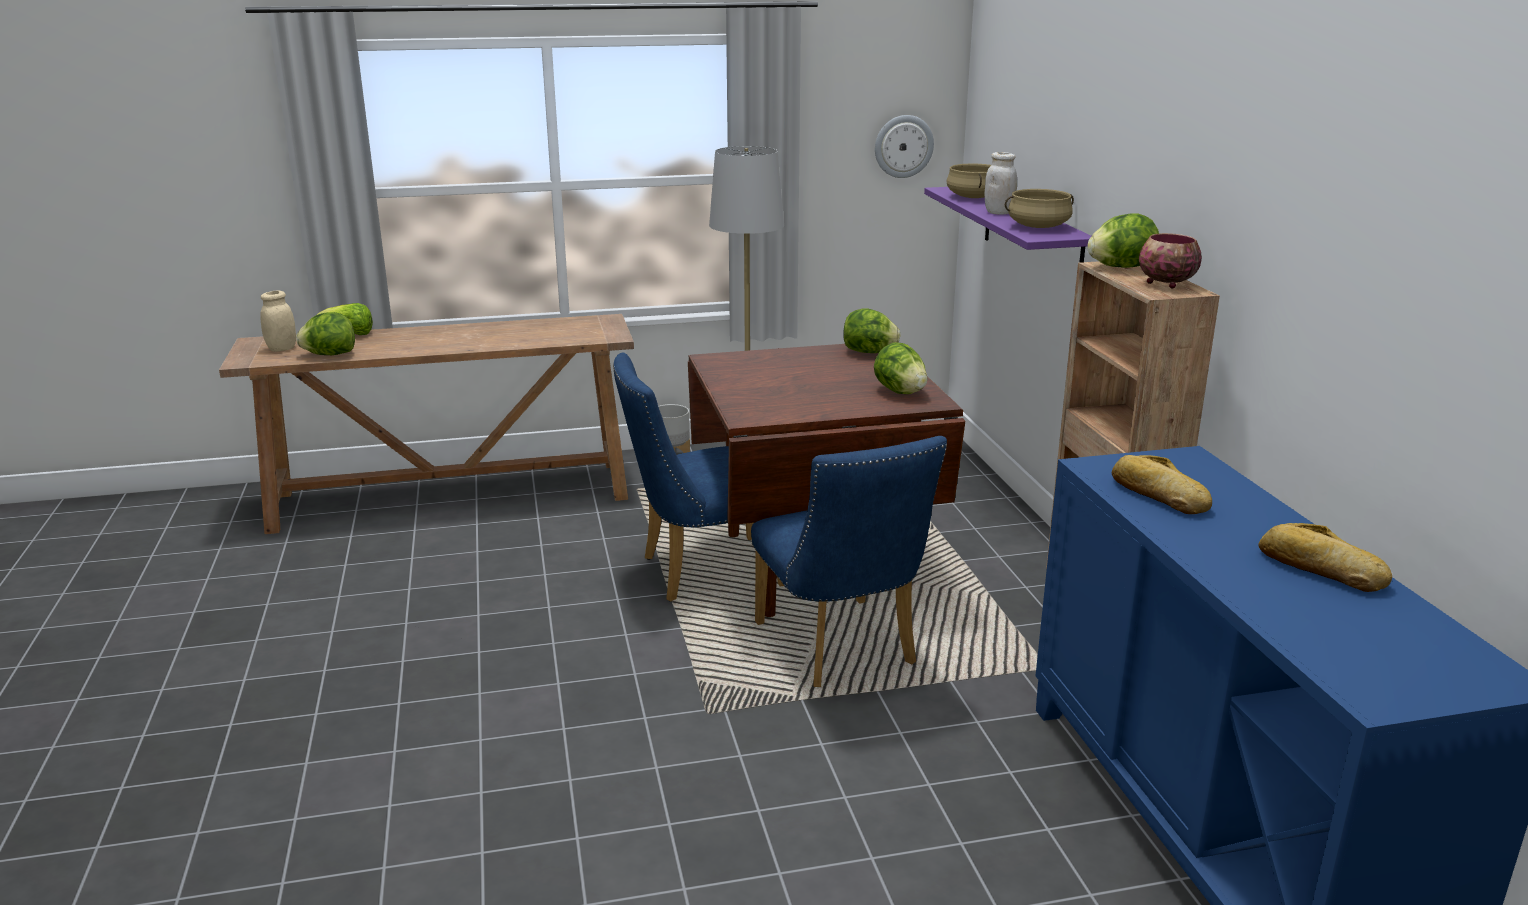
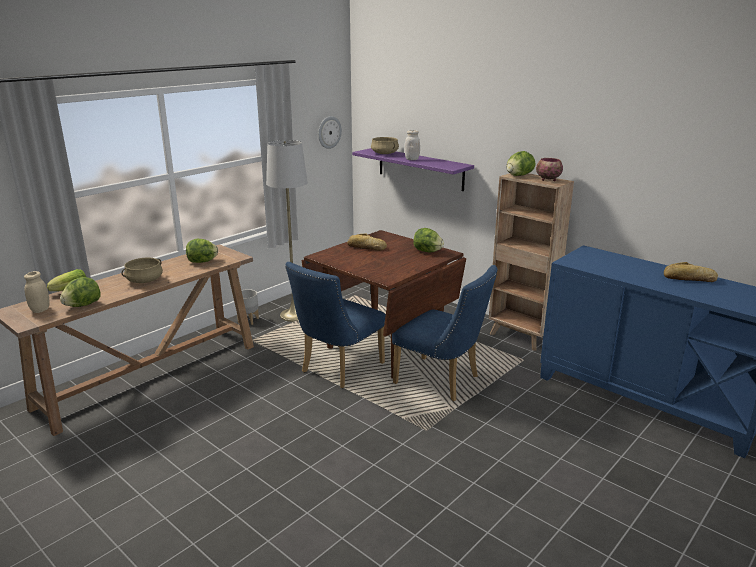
camera: 35 degrees left, 0 degrees up
(869, 352) = (383, 237): lettuce -> lettuce (202, 261)
(1038, 226) = (442, 163): beige cooking pot -> beige cooking pot (144, 280)
(1157, 495) = (605, 267): bread -> bread (366, 247)

